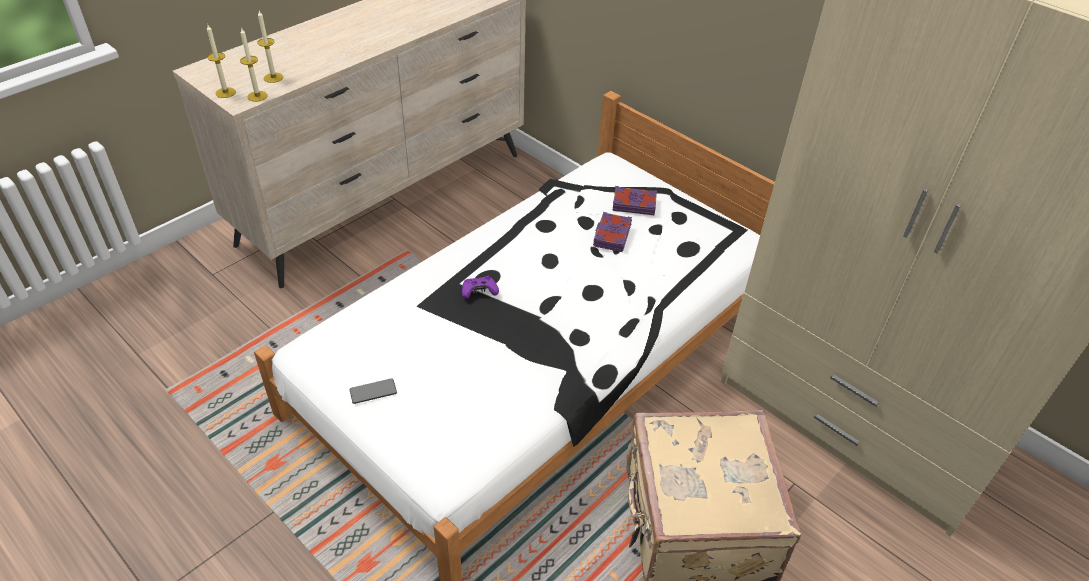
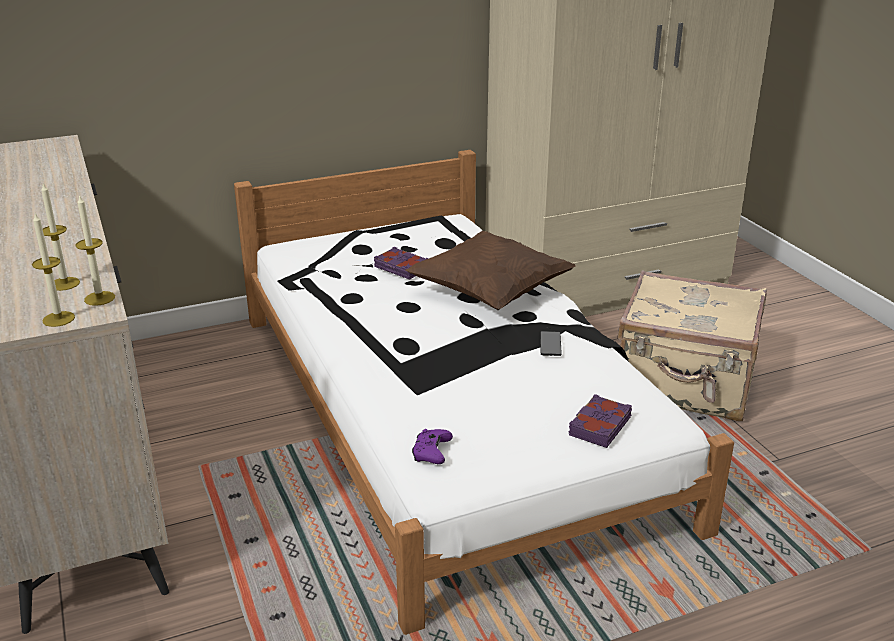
camera: 65 degrees left, 15 degrees down
(373, 391) = (532, 444): phone -> phone (550, 344)
(479, 292) = (423, 354): purple game controller -> purple game controller (431, 453)
(606, 303) = (490, 294): none -> brown pillow
(634, 204) = (364, 249): purple book -> purple book (599, 426)

